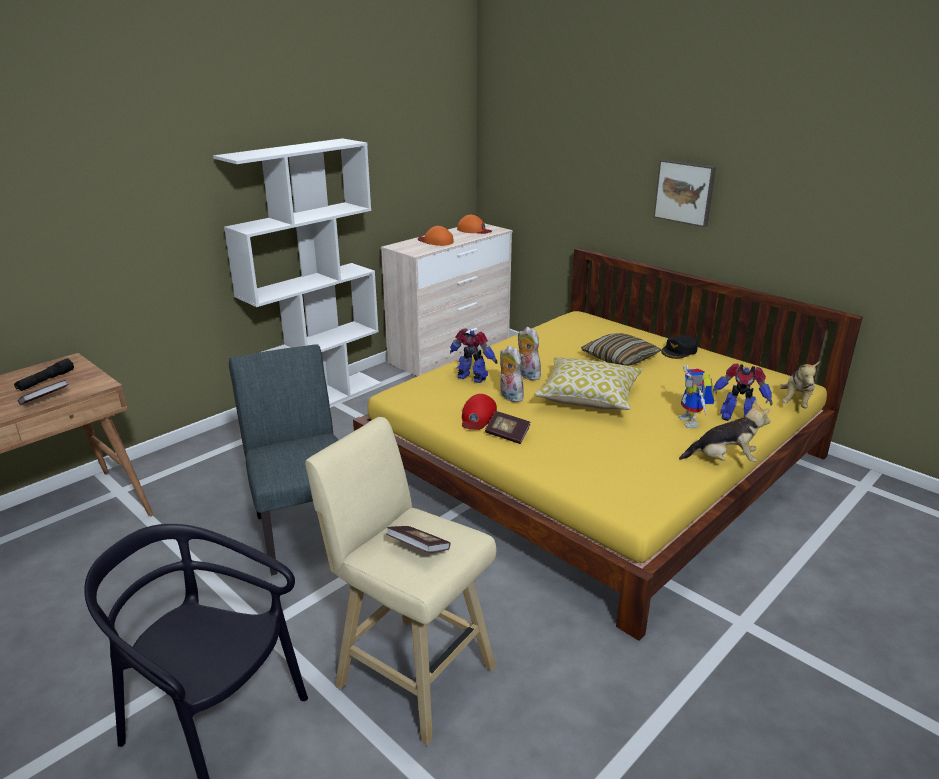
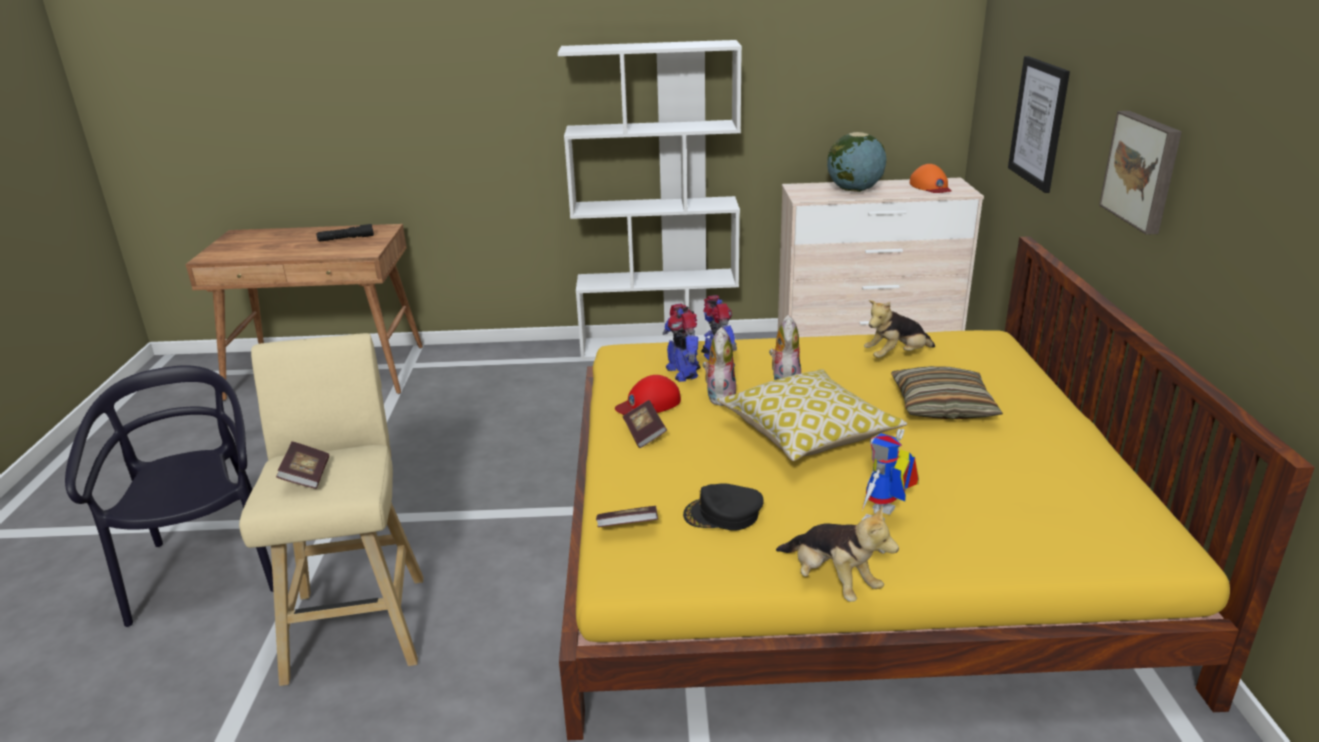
camera: 45 degrees right, 0 degrees up
(45, 400) = (318, 253): book -> book (627, 528)
(305, 528) = (474, 457): grey chair -> none
(435, 241) = (854, 190): orange cap -> globe
(566, 175) = (1038, 123): none -> picture
(679, 351) = (1051, 429): black cap -> black cap (723, 514)
(737, 418) = (961, 544): toy robot -> toy robot (682, 372)
(796, 402) = (1109, 570): plush toy -> plush toy (896, 356)

